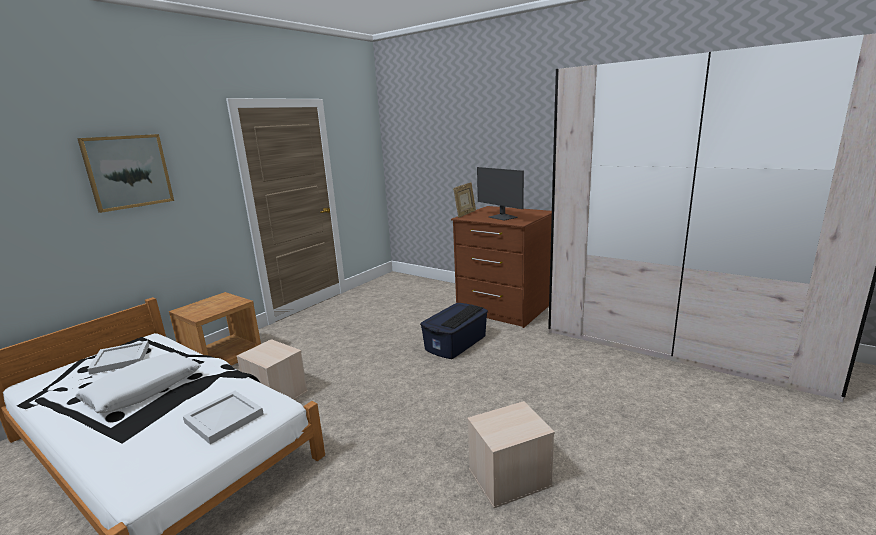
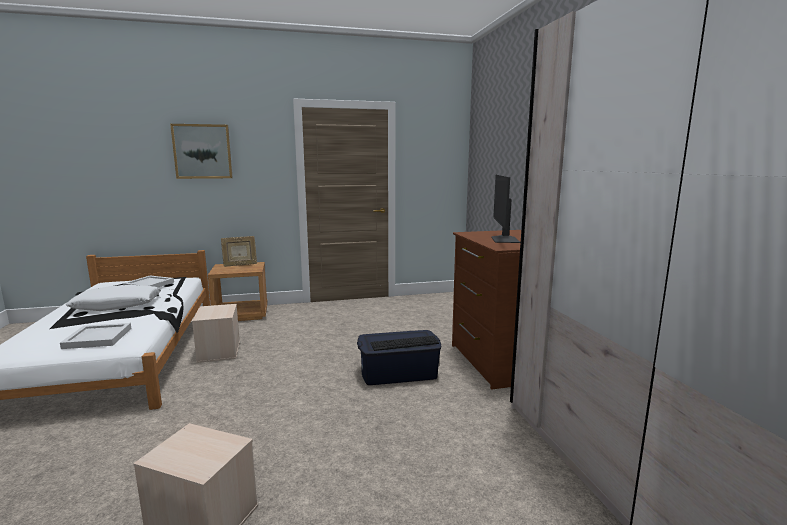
camera: 40 degrees right, 5 degrees down
(465, 214) = (479, 231): picture frame -> picture frame (240, 265)

